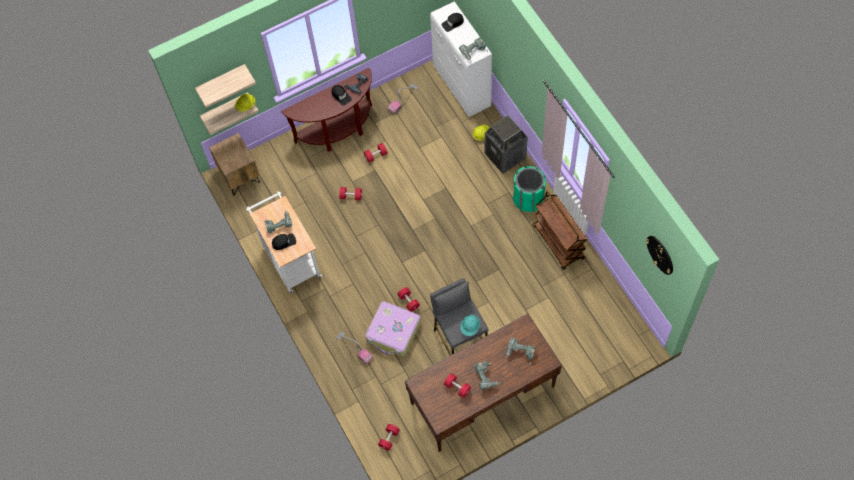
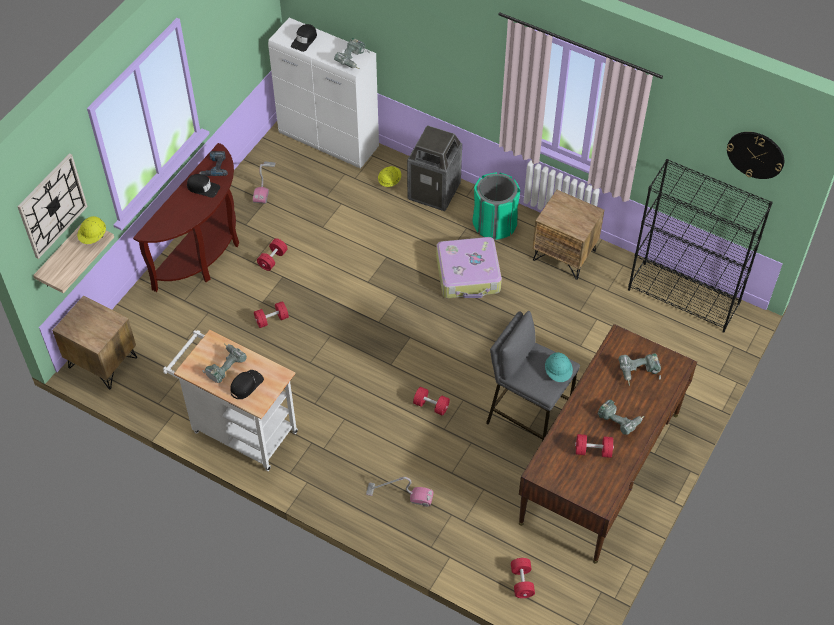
camera: 35 degrees left, 10 degrees down
(221, 81) = (52, 205): shelf -> wall clock
(393, 332) = (437, 451): suitcase -> suitcase (468, 275)
(558, 243) = (564, 255): brown cart -> brown nightstand
(616, 311) = (684, 297): none -> black bookcase

